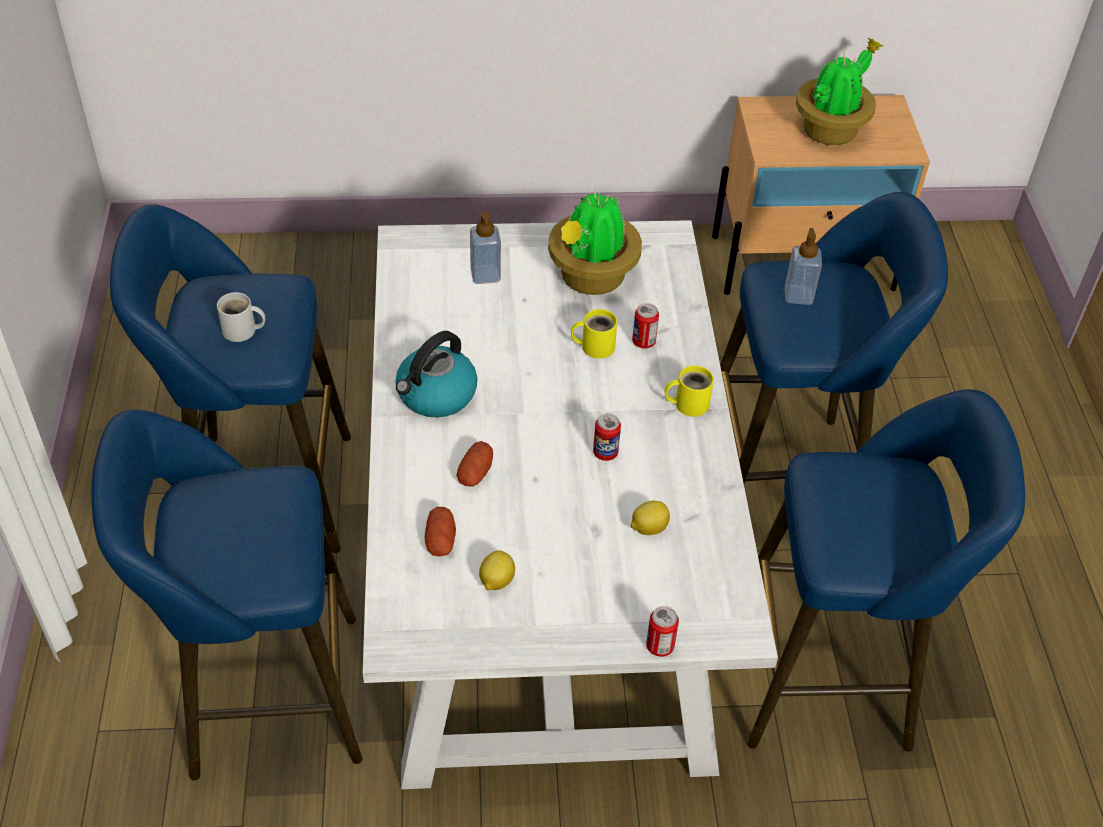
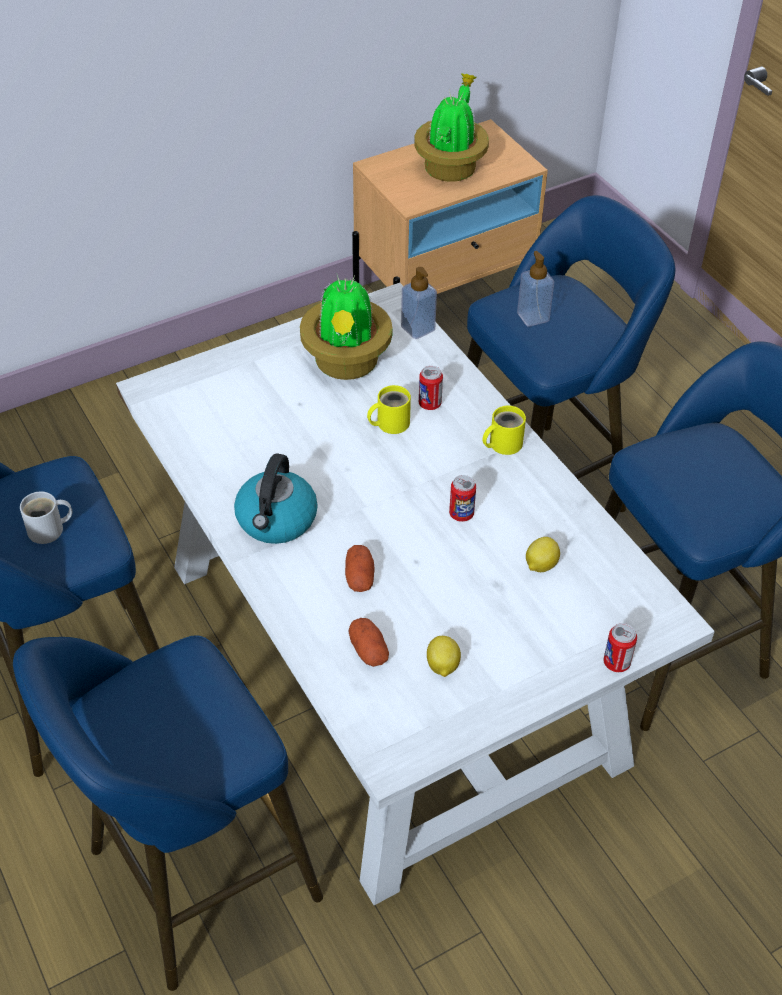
camera: 25 degrees left, 0 degrees up
(485, 275) = (249, 394): soap dispenser -> soap dispenser (418, 329)

